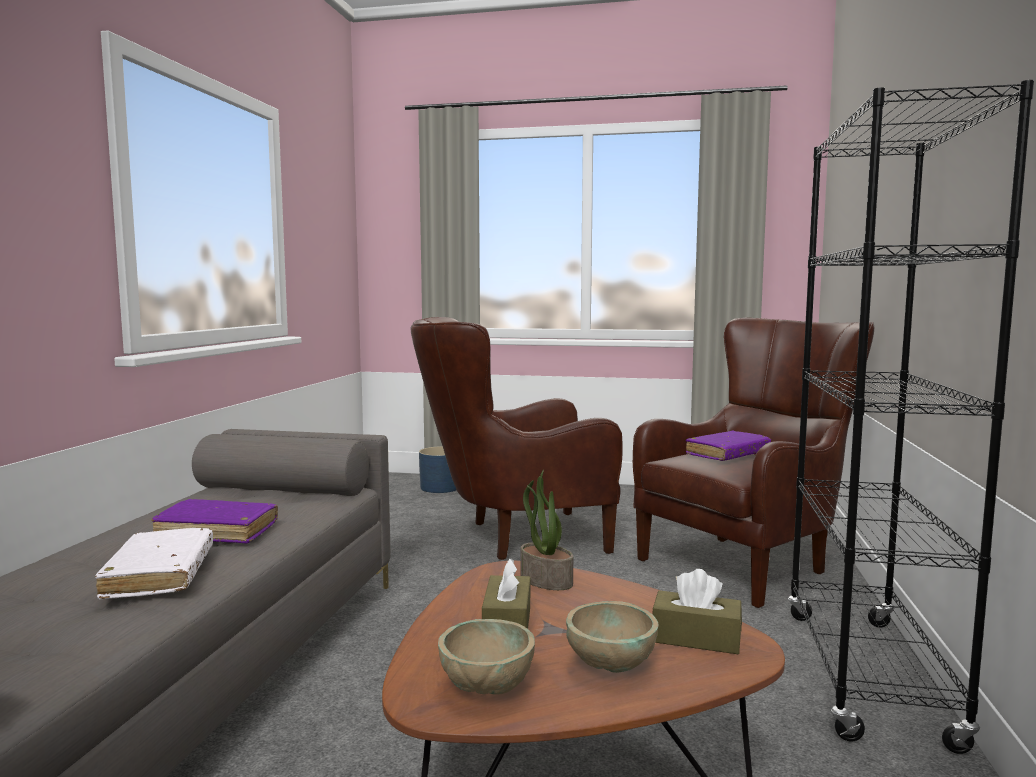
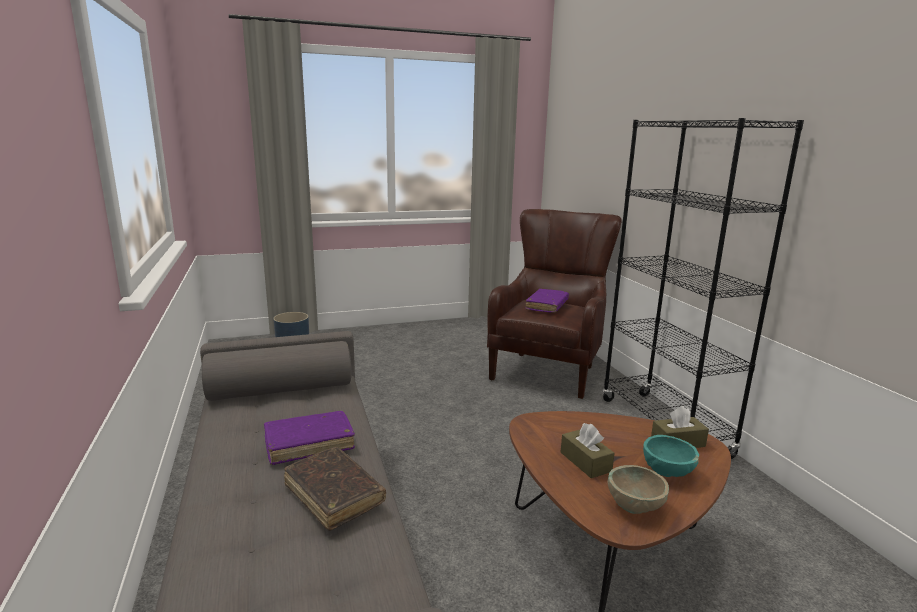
camera: 30 degrees left, 10 degrees up
(160, 575) = (334, 495): white book -> brown book
(515, 538) = (396, 379): brown armchair -> none
(544, 580) = (561, 424): potted plant -> none
(609, 666) = (666, 473): beige bowl -> turquoise bowl

